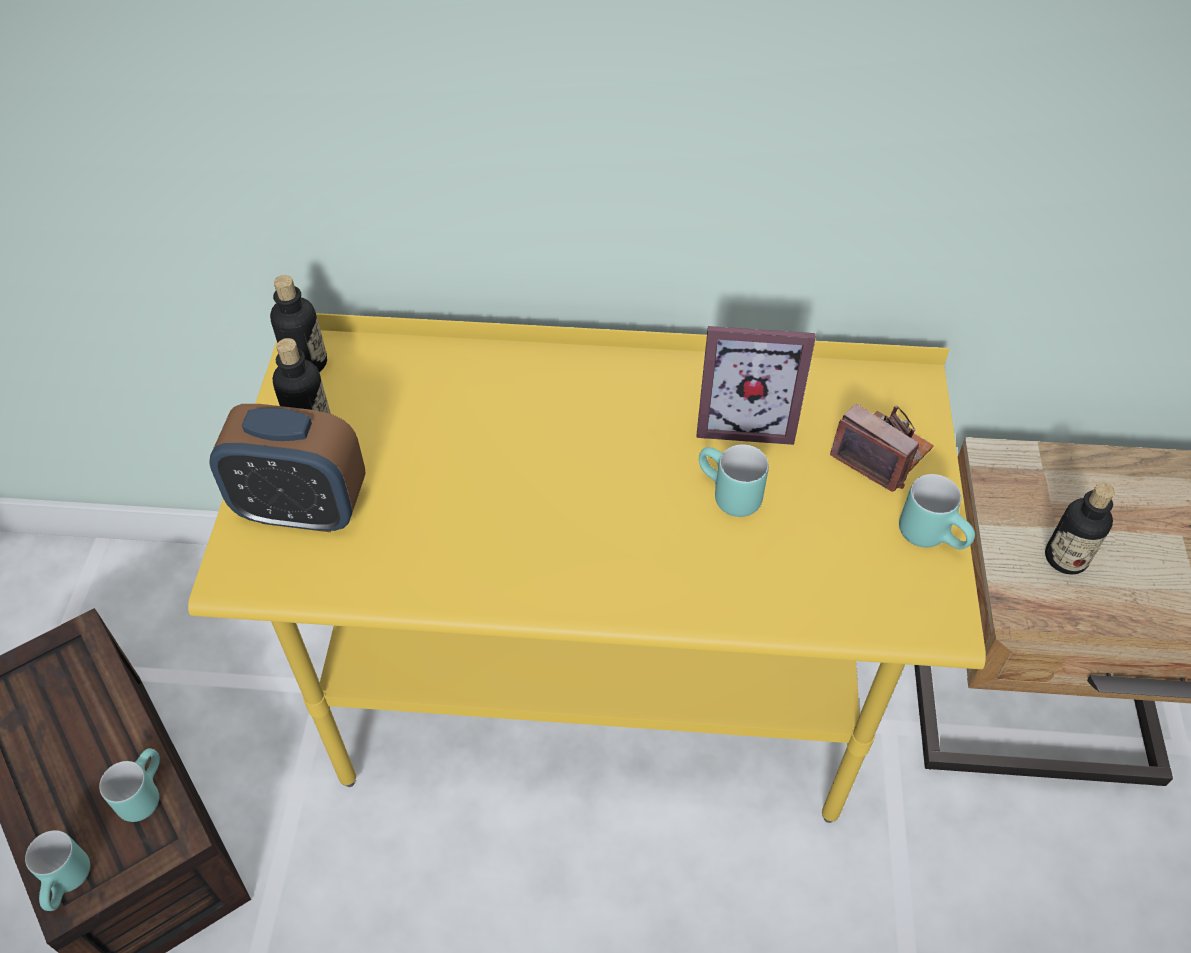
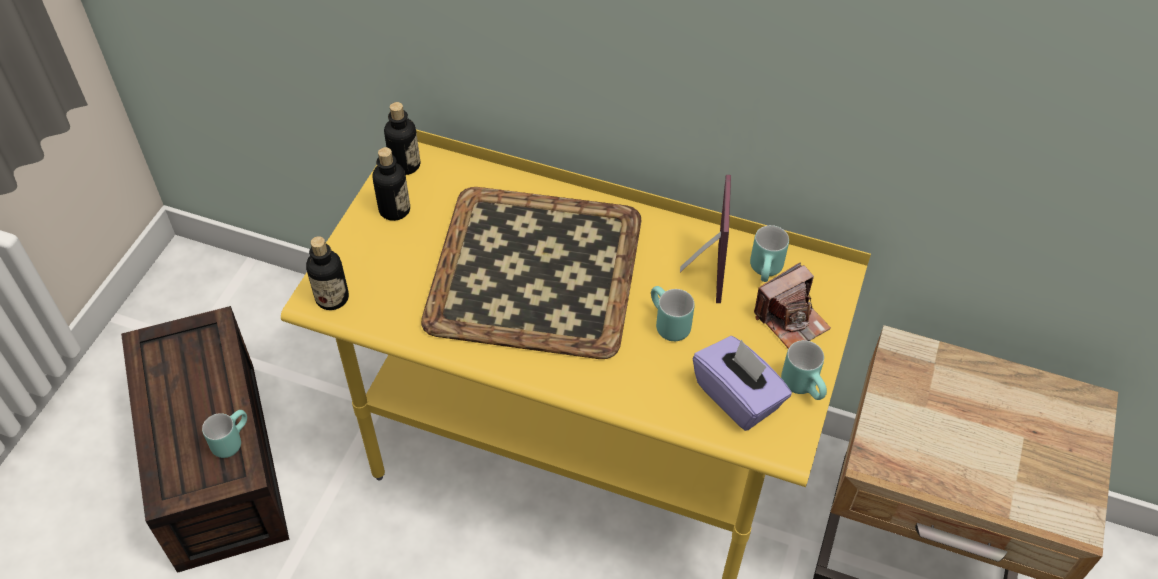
camera: 15 degrees right, 0 degrees up
(70, 883) = (169, 486): turquoise mug -> turquoise mug (767, 272)
(302, 509) = (372, 266): alarm clock -> none
(532, 467) = (536, 273): none -> tray
(745, 419) = (700, 273): picture frame -> picture frame turned 105 degrees counterclockwise
(854, 570) = (738, 396): none -> purple tissue box
(881, 454) = (791, 320): camera -> camera turned 90 degrees clockwise
(1065, 558) = (923, 431): bottle -> bottle (332, 298)

